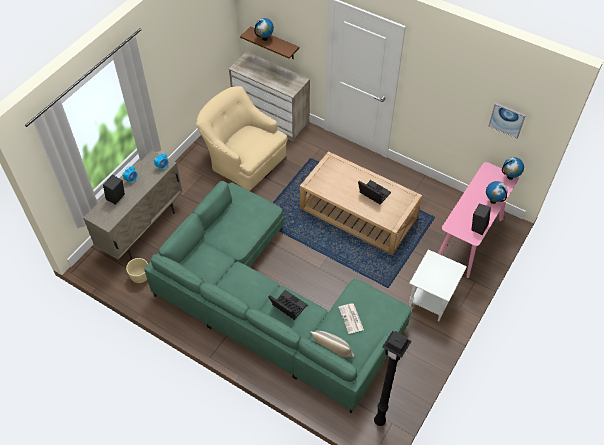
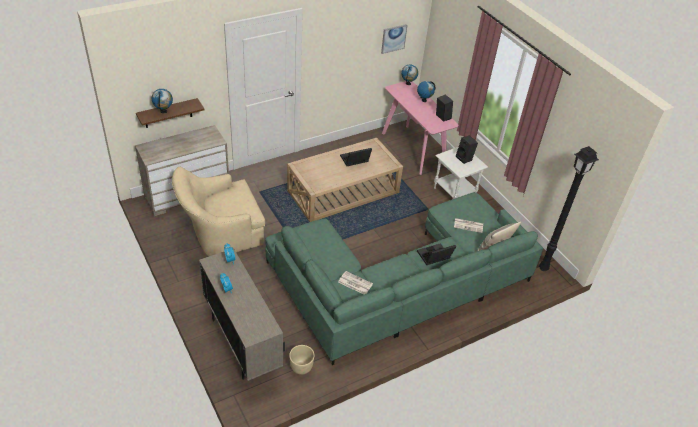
camera: 65 degrees left, 10 degrees down
(116, 198) = (242, 310): black speaker -> black speaker (465, 158)
(215, 262) = (354, 283): none -> newspaper

